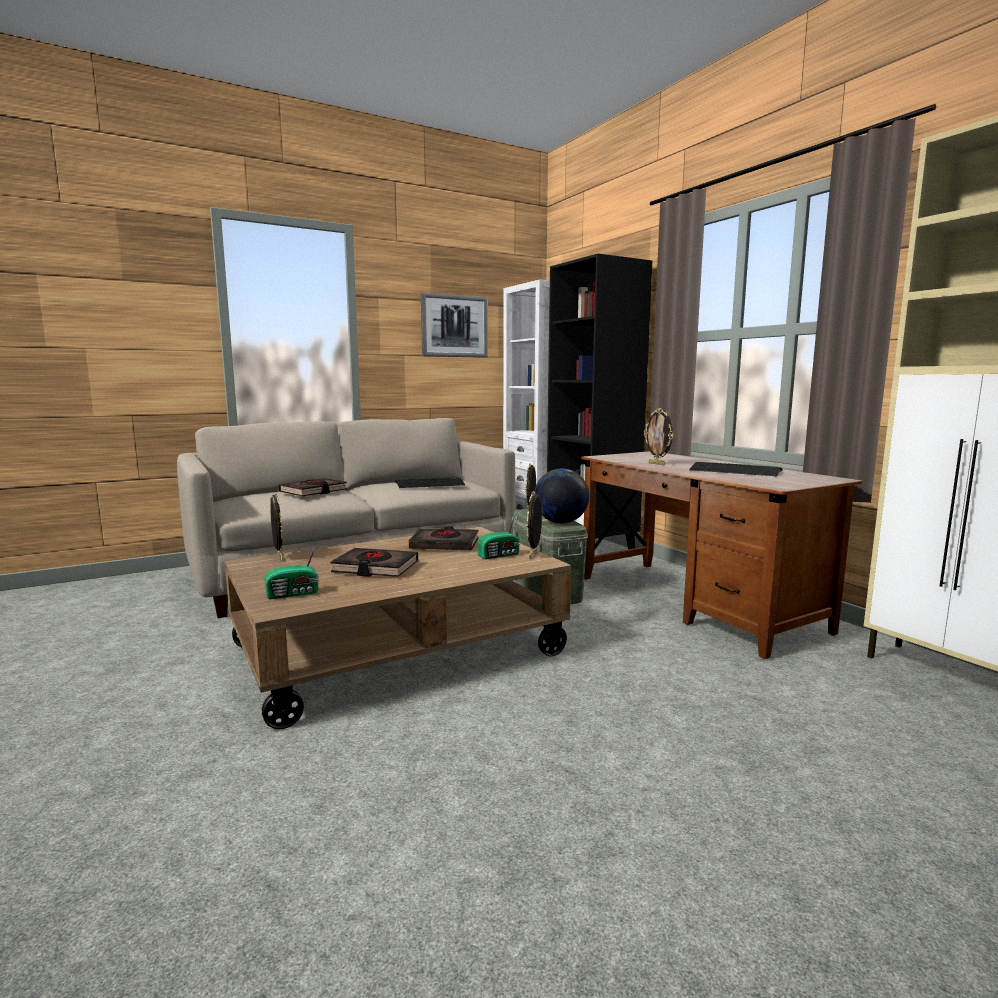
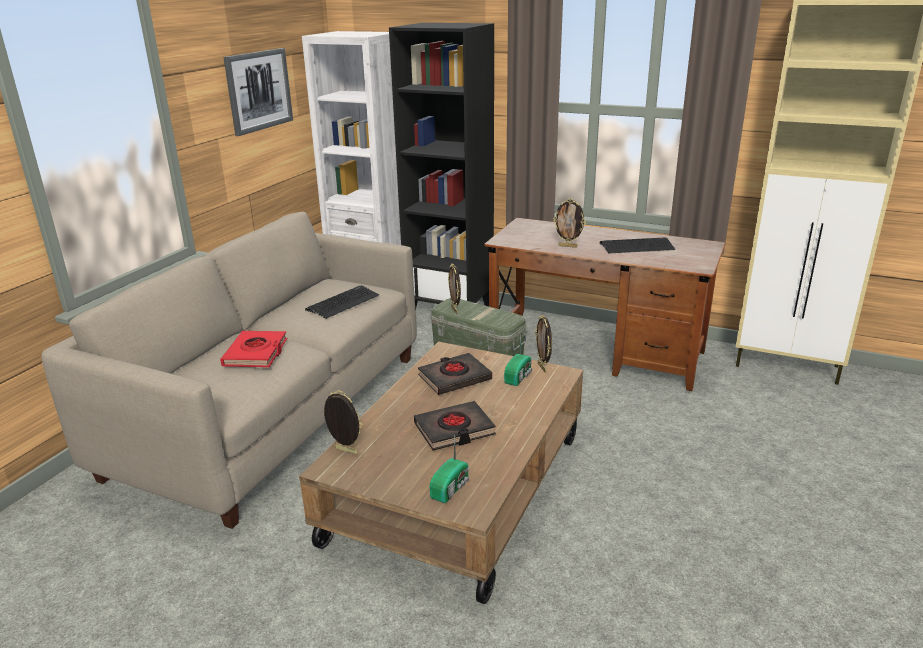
camera: 35 degrees left, 15 degrees up
(313, 491) = (256, 353): black book -> red book
(560, 522) = (498, 316): globe -> none

